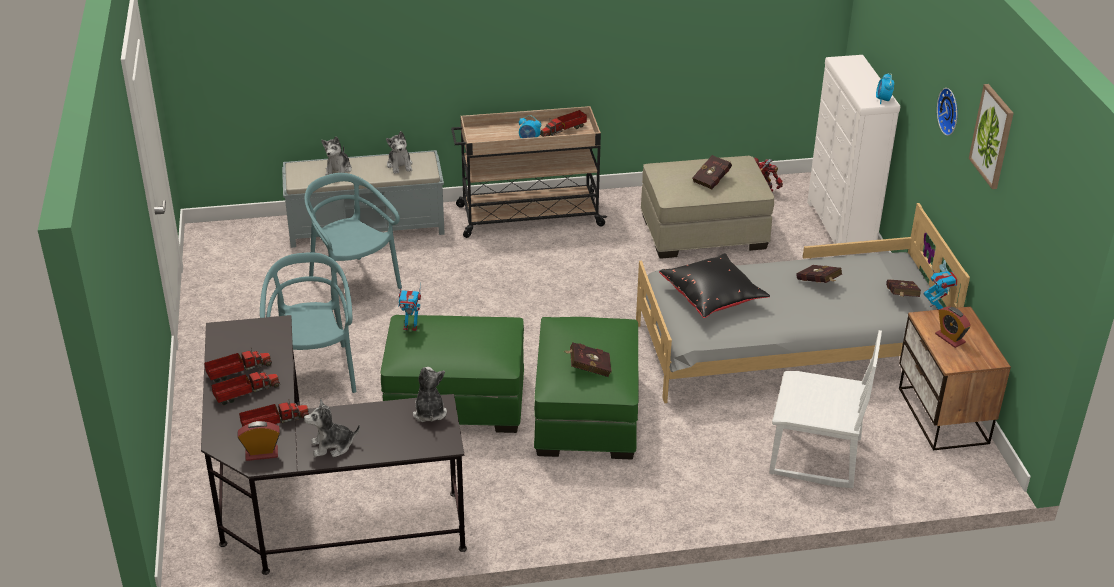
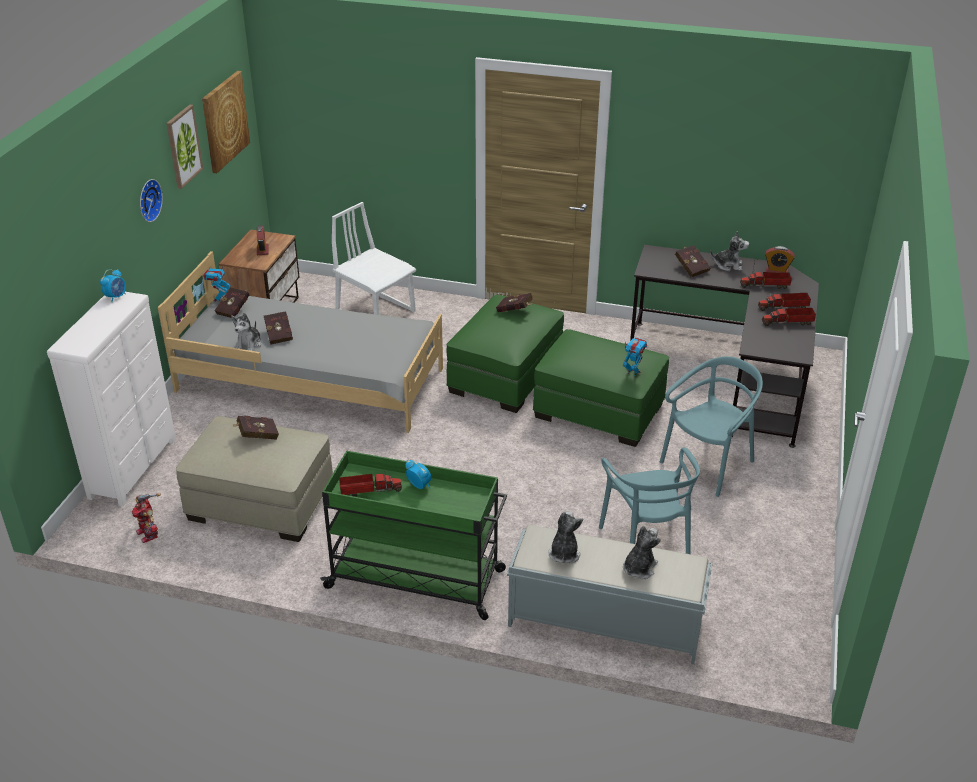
camera: 155 degrees left, 0 degrees up
(314, 373) = (708, 464): turquoise chair -> turquoise chair turned 150 degrees counterclockwise
(383, 426) = (691, 268): none -> red book
(429, 412) = (656, 268): plush toy -> plush toy (249, 344)
(528, 216) = (417, 579): beige cart -> green cart
(713, 298) = (372, 345): black pillow -> none
(1038, 207) = (224, 121): none -> picture

